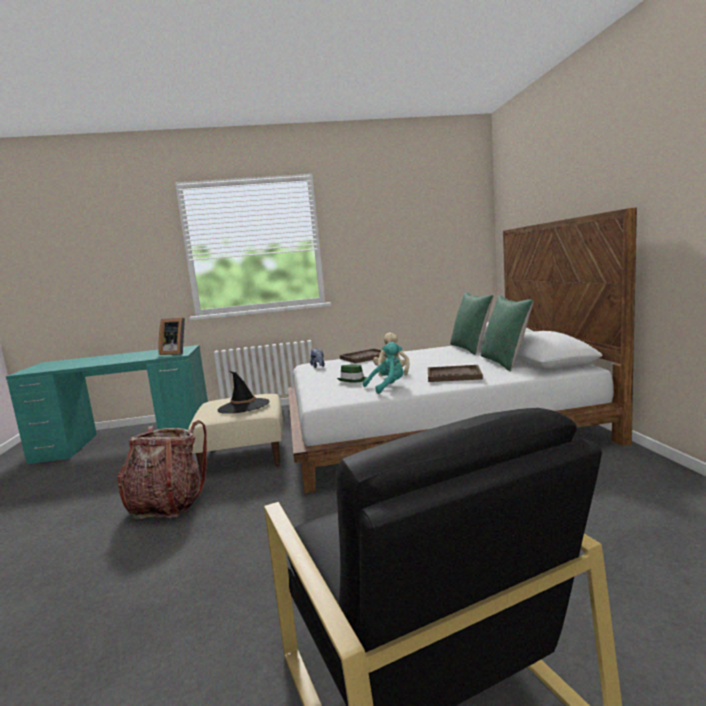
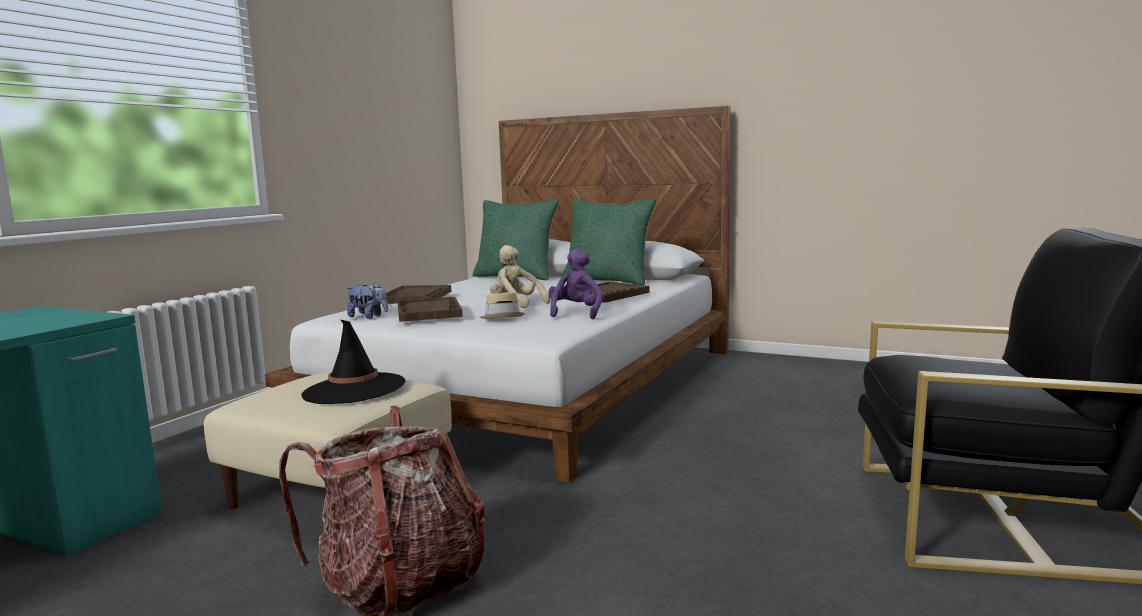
camera: 55 degrees left, 0 degrees up
(175, 353) = (59, 318): picture frame -> none
(335, 369) = (429, 312): none -> brown tray
(353, 380) = (502, 317): green hat -> beige hat
(387, 387) = (576, 313): turquoise plush toy -> purple plush toy

